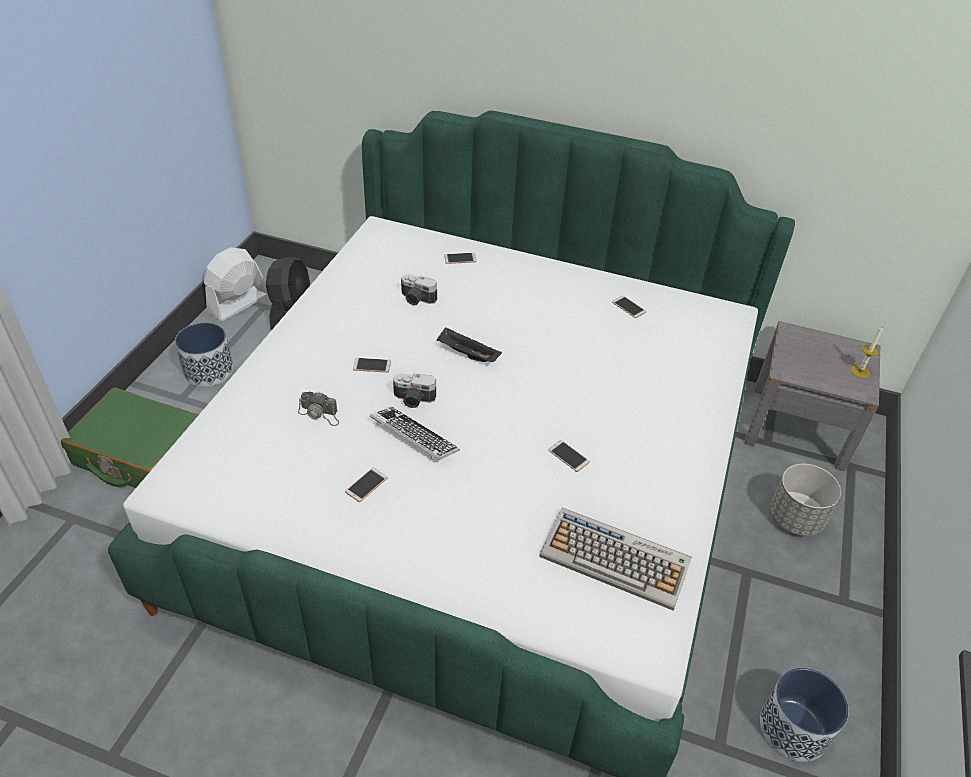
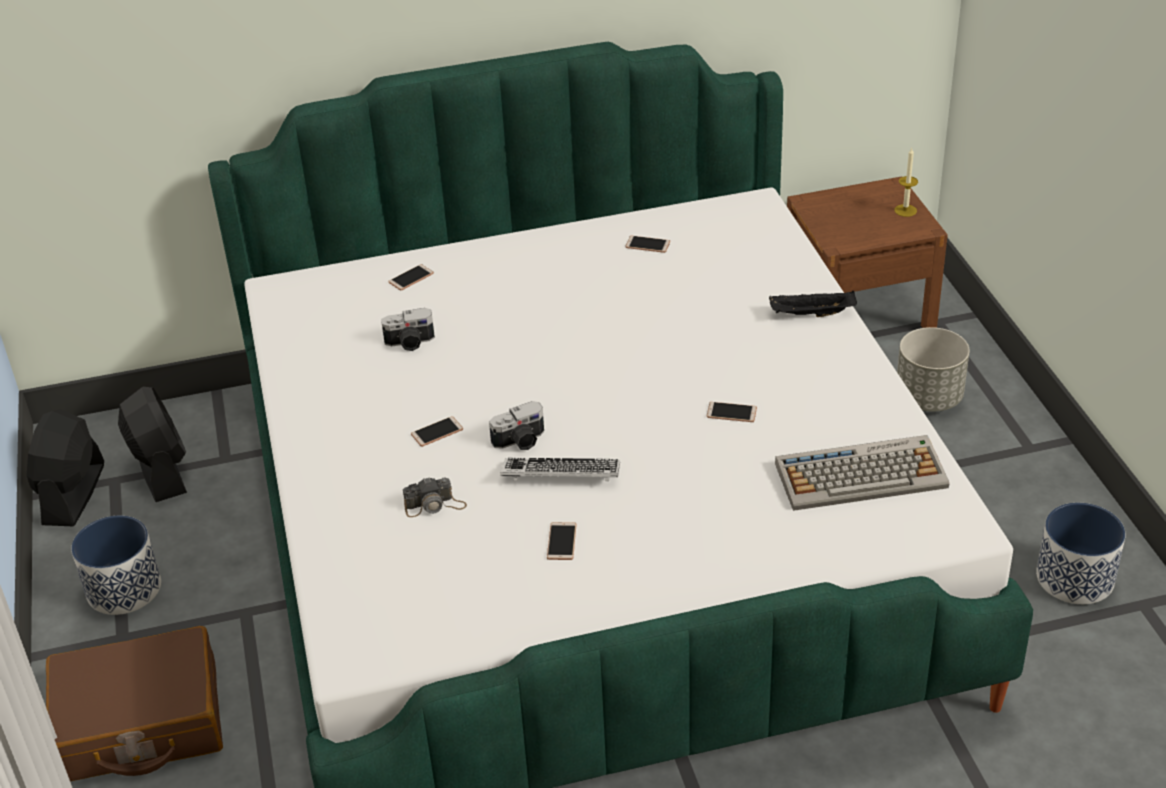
camera: 30 degrees left, 5 degrees down
(140, 454) = (140, 723): green suitcase -> brown suitcase
(238, 303) = (73, 494): white fan -> black fan
(467, 354) = (528, 371): black tray -> black tray (811, 315)
(797, 427) = (858, 309): grey nightstand -> brown nightstand

